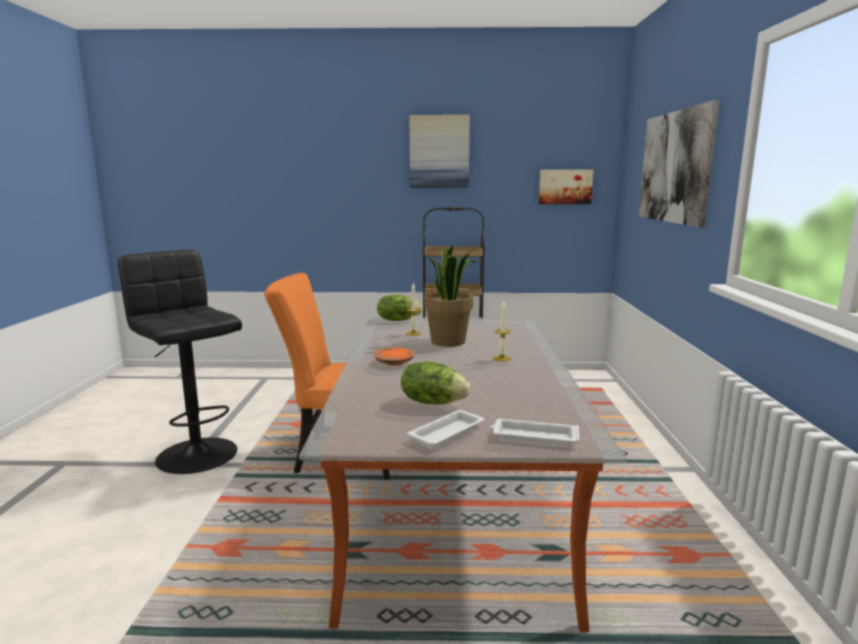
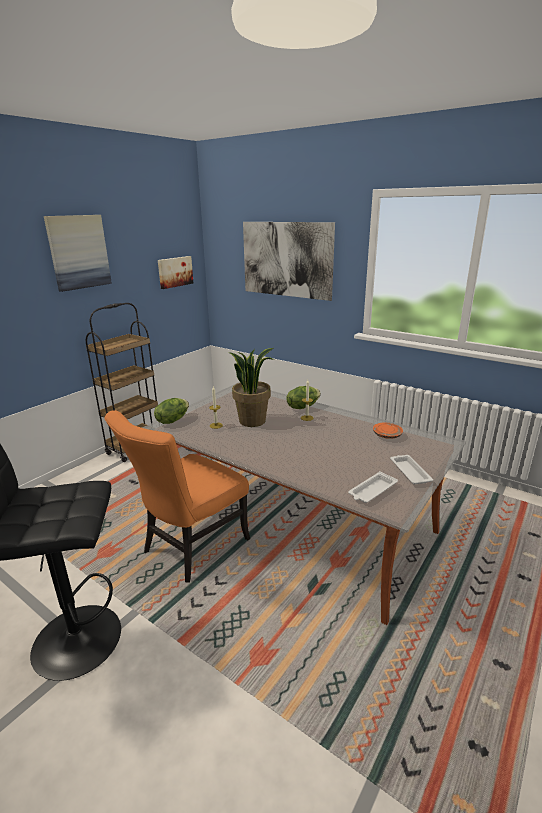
camera: 55 degrees left, 10 degrees up
(394, 362) = (273, 451): orange plate -> orange plate (387, 435)
(433, 402) = (360, 461): lettuce -> lettuce (302, 406)
(533, 437) = (430, 451): white tray -> white tray (372, 491)

